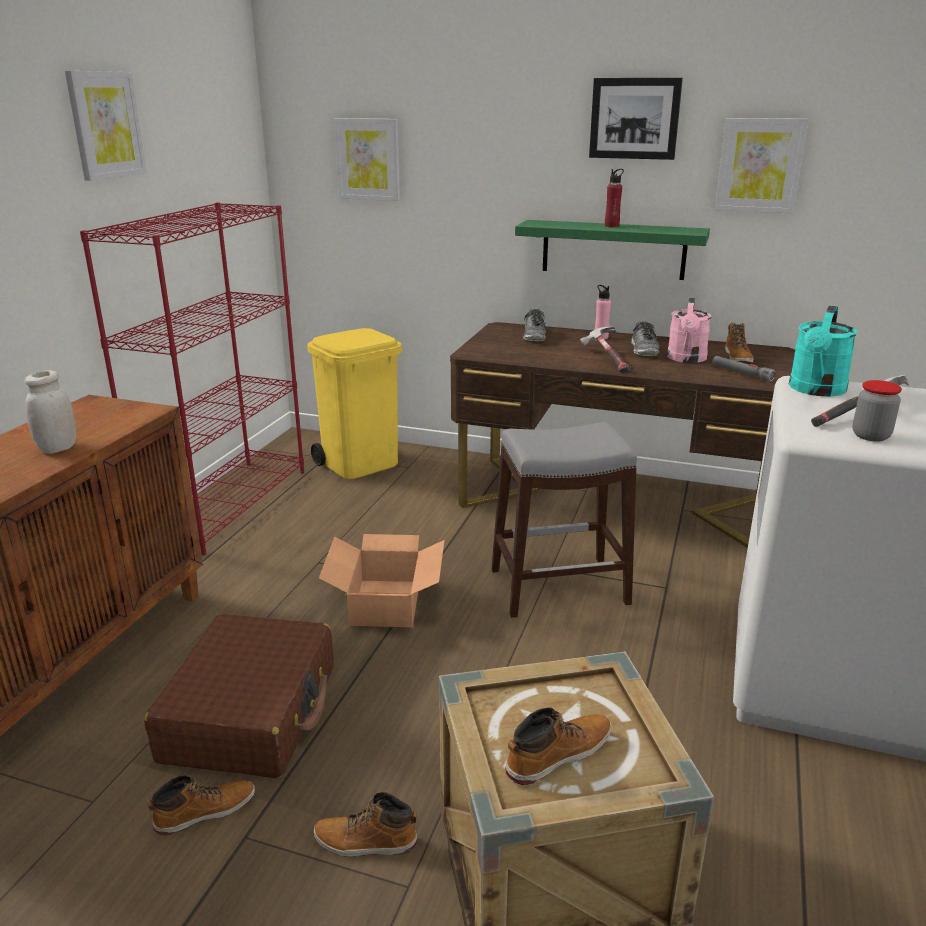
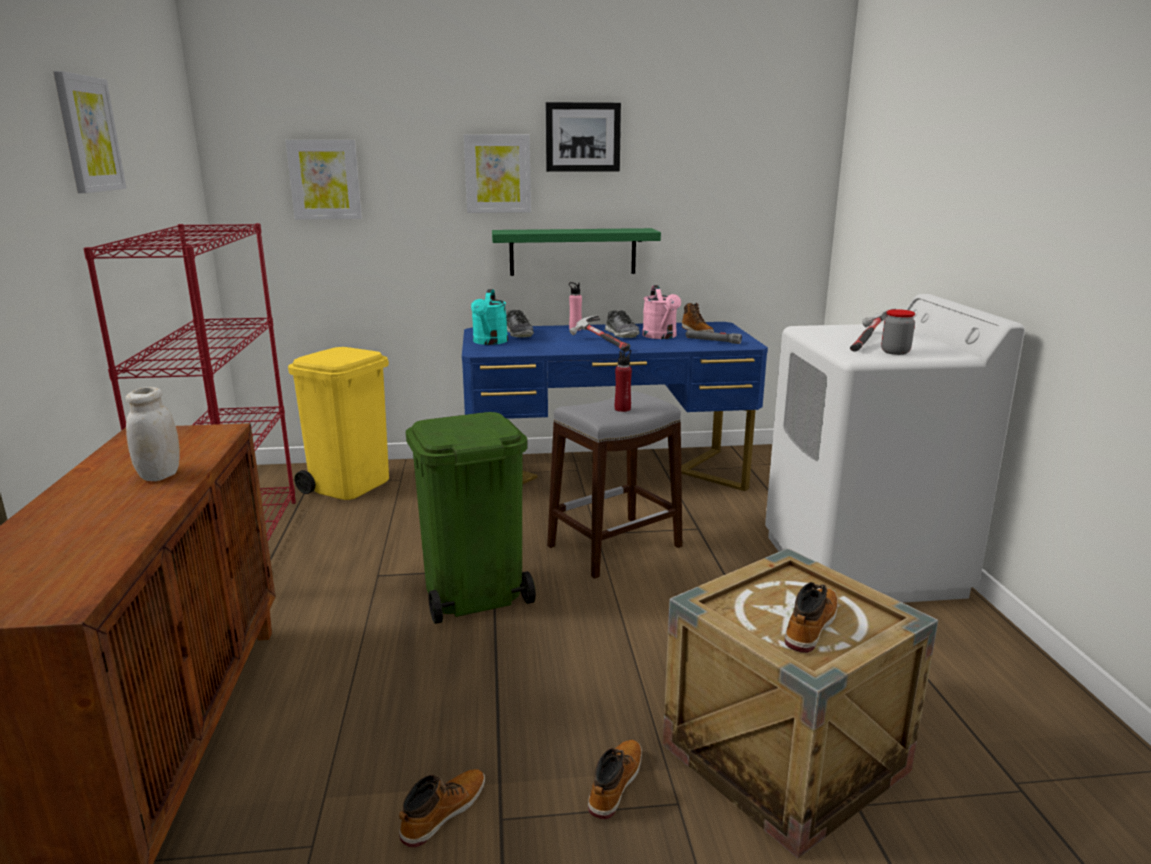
camera: 25 degrees left, 5 degrees down
(251, 713) = (418, 717): brown suitcase -> none
(365, 842) = (614, 784): boot -> boot turned 135 degrees clockwise
(384, 604) = (472, 594): cardboard box -> green trash can
(612, 226) = (574, 230): red bottle -> red bottle (622, 409)
(612, 502) = (606, 475): brown desk -> blue desk
(759, 165) = (687, 174): picture -> picture (497, 174)
(816, 390) = (823, 332): turquoise watering can -> turquoise watering can (489, 342)

